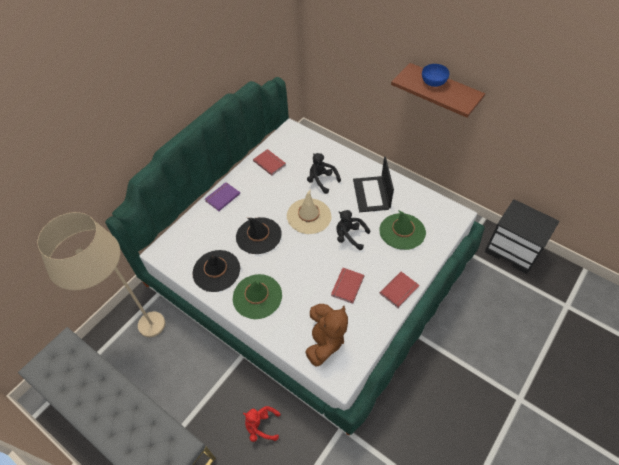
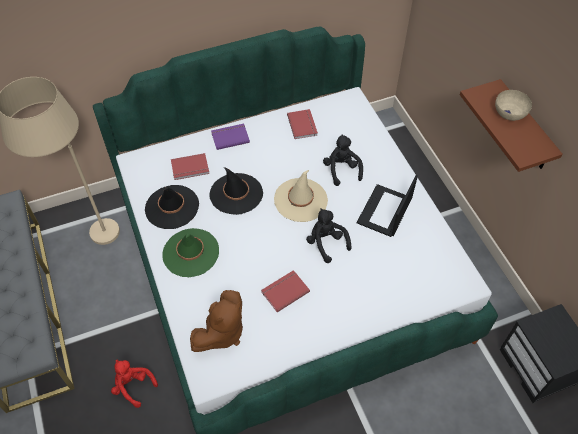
camera: 30 degrees right, 0 degrees up
(400, 291) = (336, 328): red book -> red book (190, 168)
(402, 231) = (387, 268): green hat -> none
(434, 82) = (510, 113): blue bowl -> beige bowl

